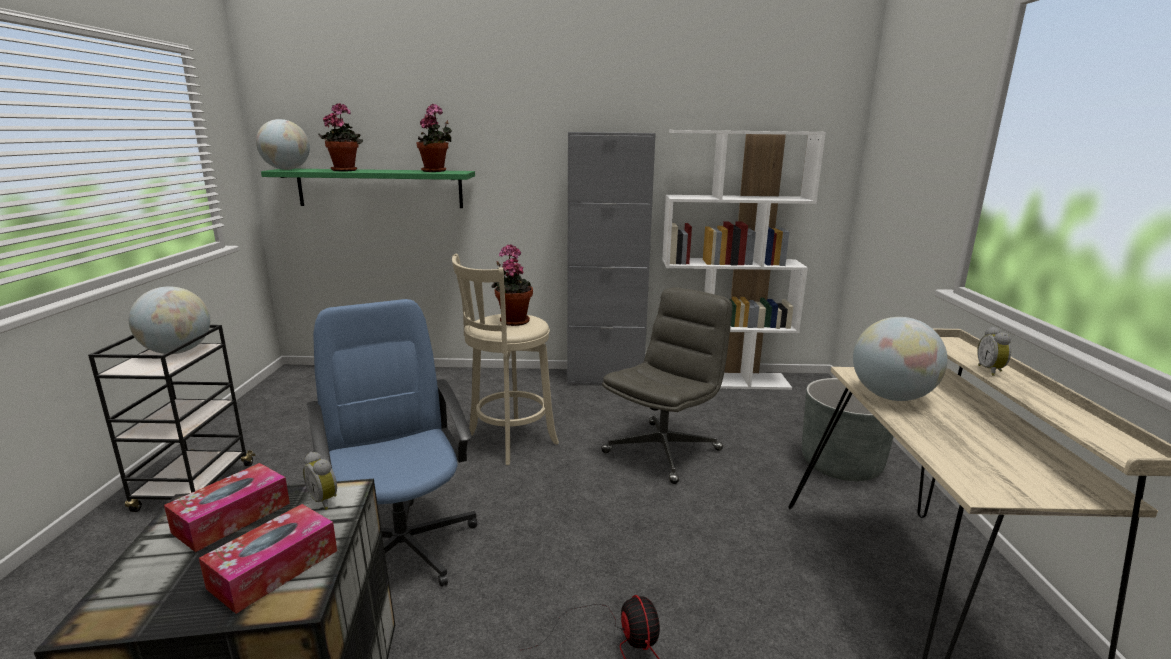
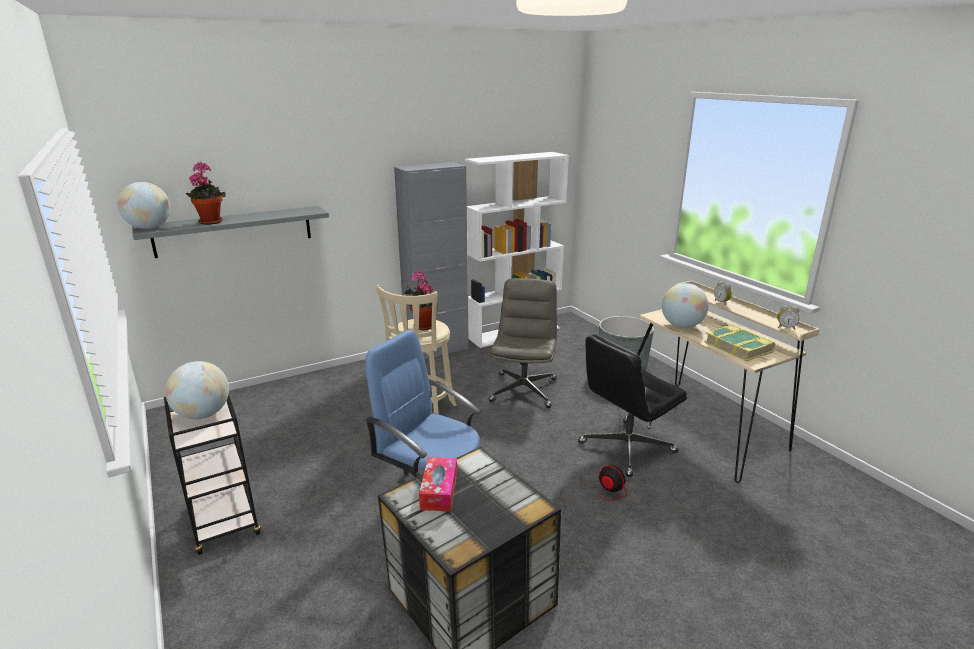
camera: 30 degrees left, 5 degrees up
(274, 569) = (505, 500): tissue box -> none
(325, 500) = (474, 465): alarm clock -> alarm clock (785, 327)
(380, 188) = (234, 231): green shelf -> grey shelf
(436, 171) = (293, 211): potted plant -> none
(737, 585) = (626, 448): none -> black office chair
(977, 457) = (738, 347): none -> book

